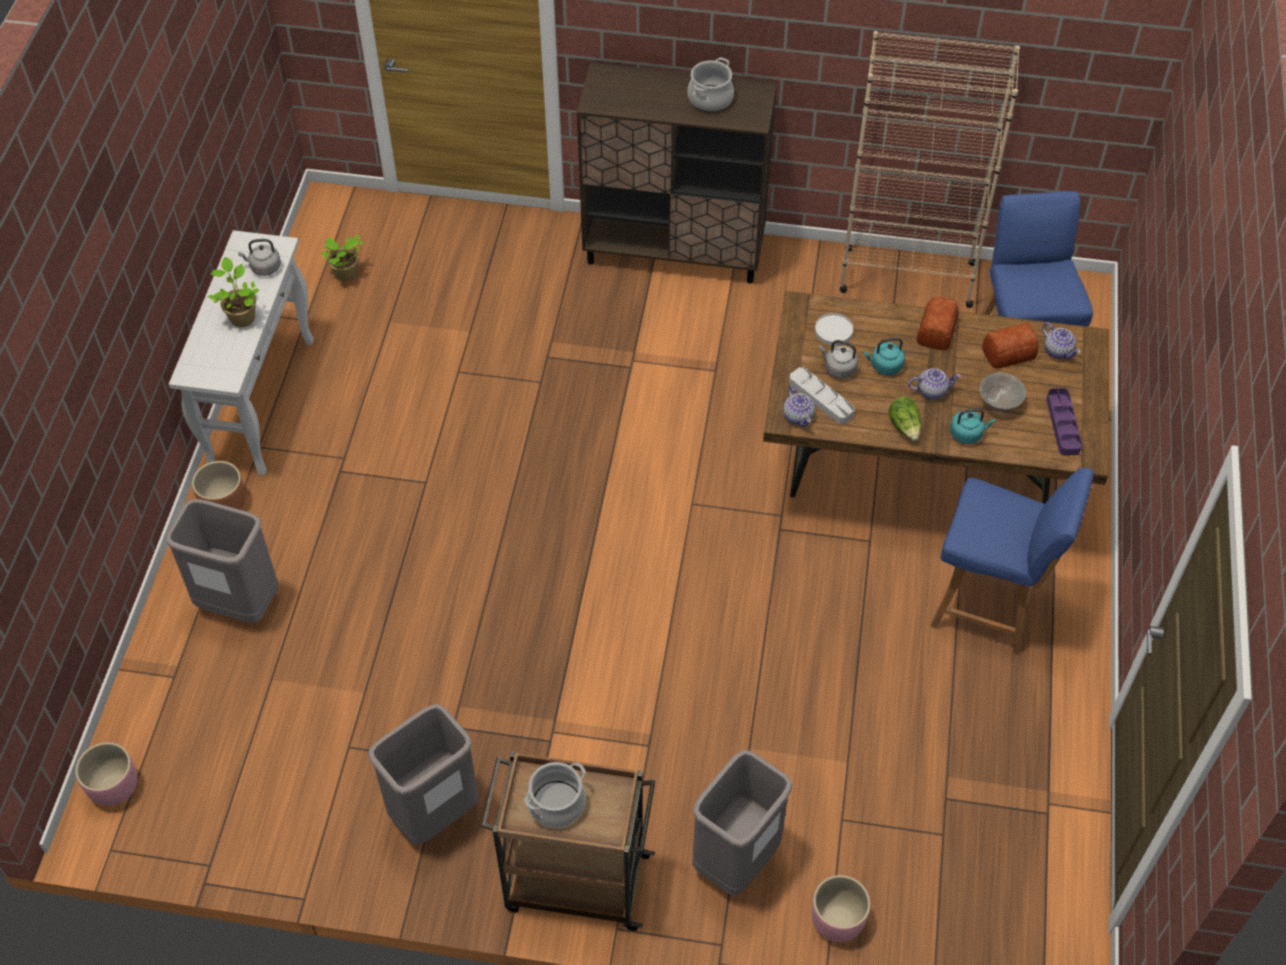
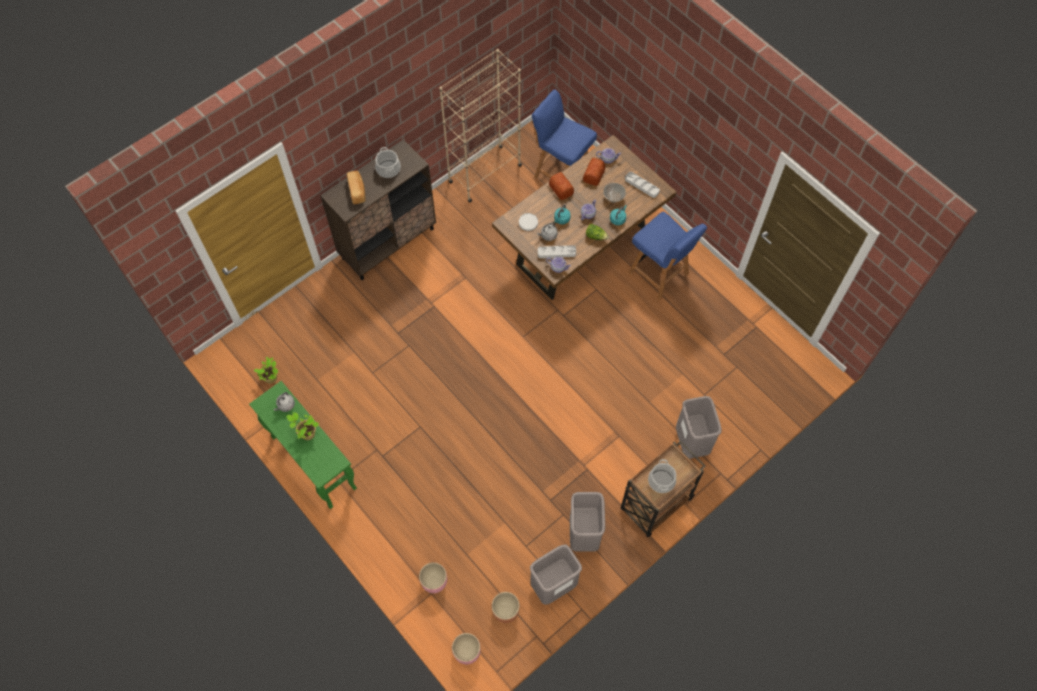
camera: 50 degrees left, 10 degrees up
(224, 504) = (356, 514): brown planter -> brown planter (505, 610)
(239, 604) = (416, 543): grey trash can -> grey trash can (553, 586)
(262, 402) = (313, 462): white console table -> green console table
(638, 92) = (357, 191): none -> bread
(836, 921) = (742, 428): pink planter -> pink planter (434, 582)
(988, 606) = (659, 274): blue chair -> blue chair turned 75 degrees clockwise
(1063, 424) = (641, 186): purple tray -> grey tray

